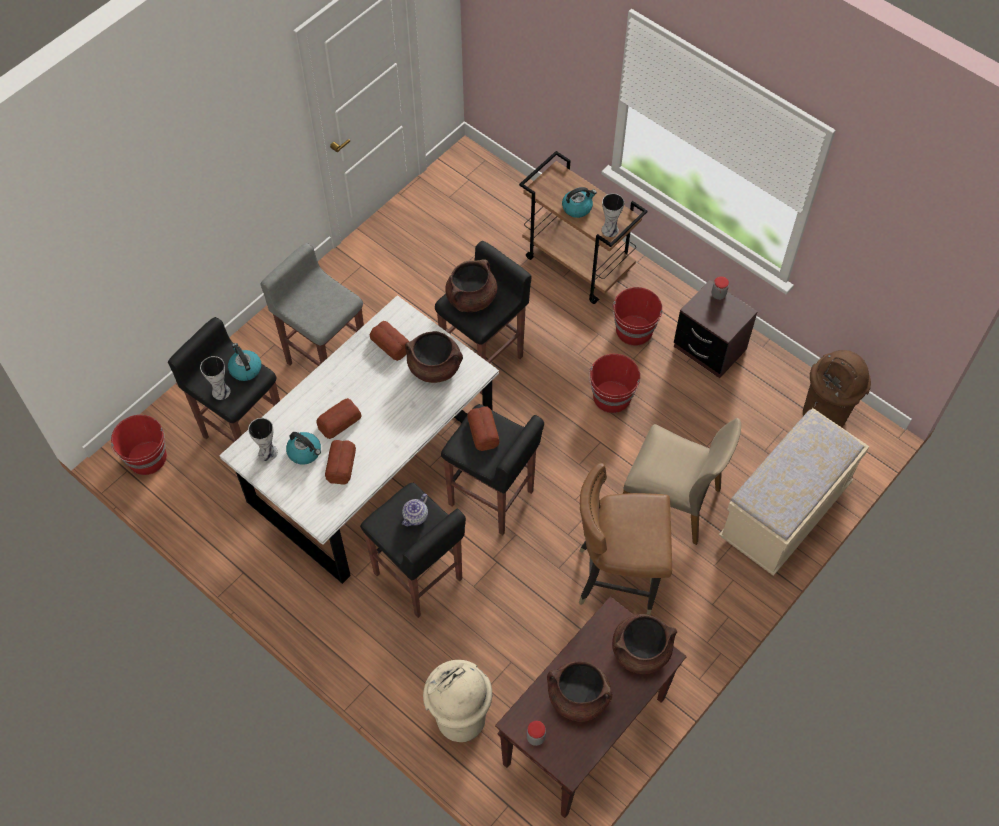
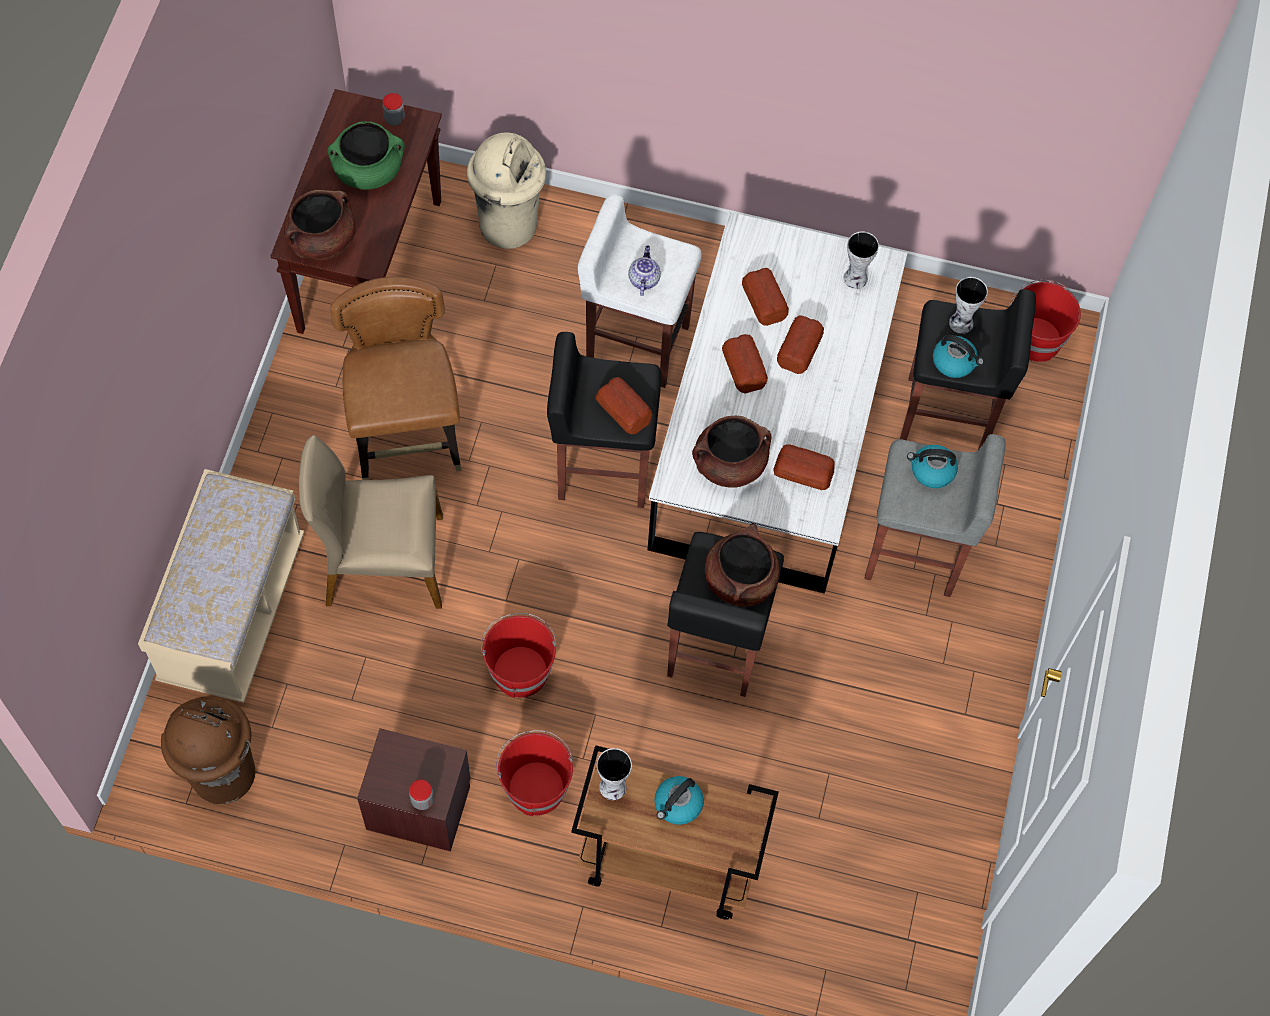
camera: 150 degrees right, 5 degrees up
(305, 452) = (814, 296): kettle -> kettle (931, 471)
(384, 425) = (744, 366): none -> bread
(418, 578) = (636, 342): black stool -> white stool
(578, 698) = (369, 170): brown cooking pot -> green cooking pot
(617, 577) = (407, 441): brown chair -> brown chair turned 75 degrees counterclockwise

